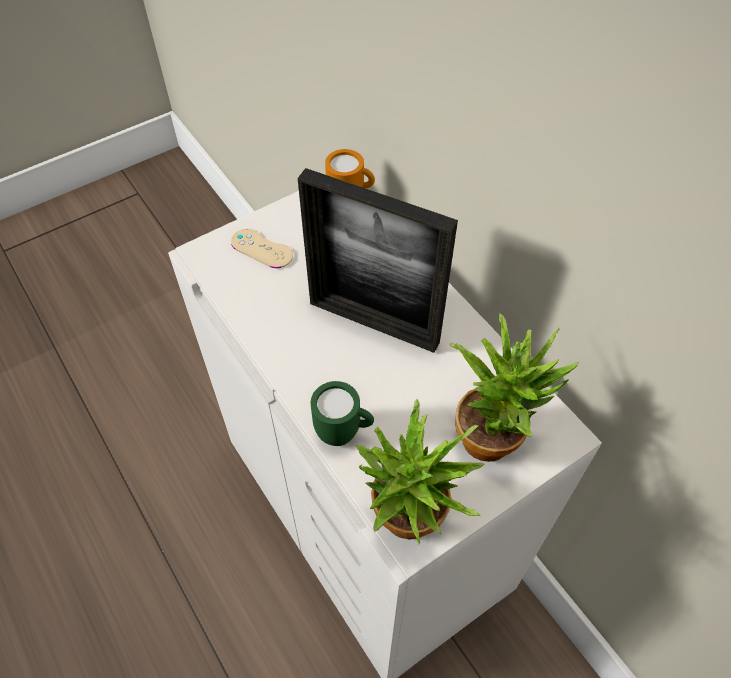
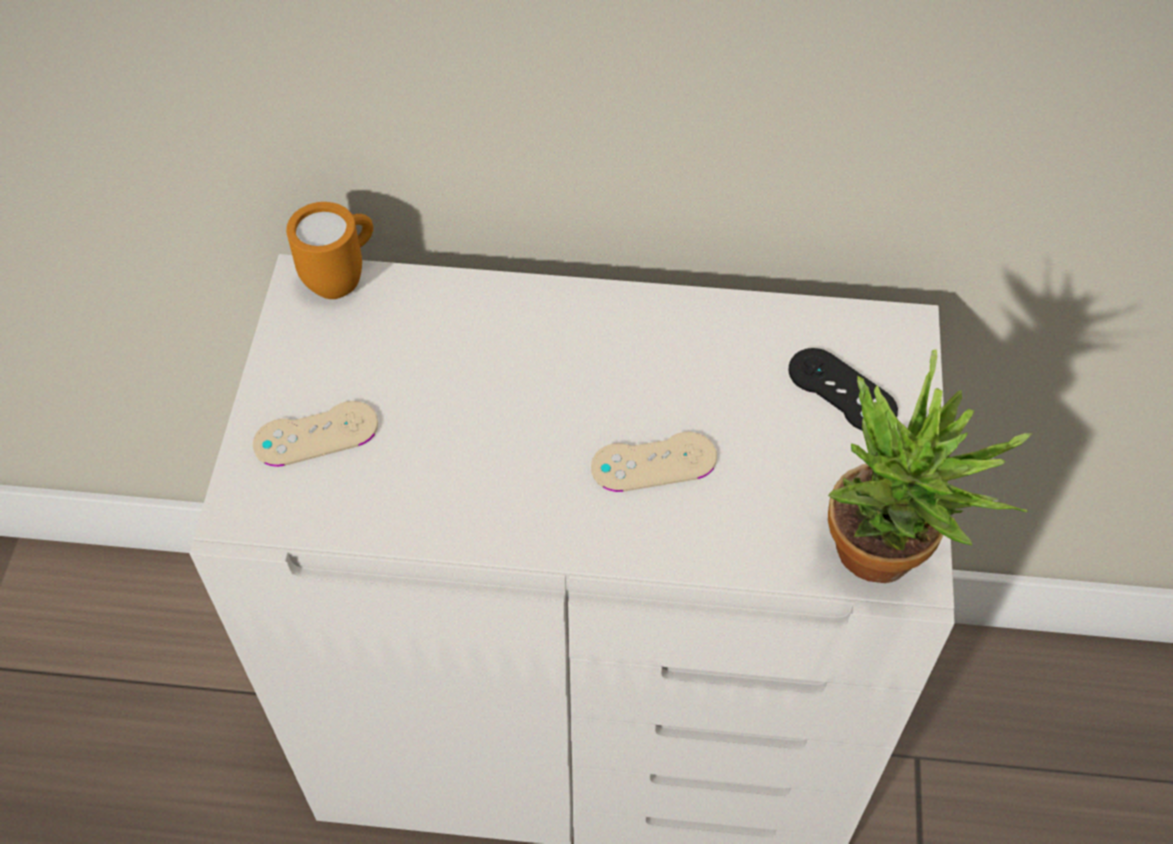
camera: 50 degrees left, 0 degrees up
(344, 432) = (706, 539): green mug -> none
(367, 381) = (654, 462): none -> beige game controller
(373, 322) = (572, 395): picture frame -> none
(494, 433) = (842, 390): potted plant -> black game controller

